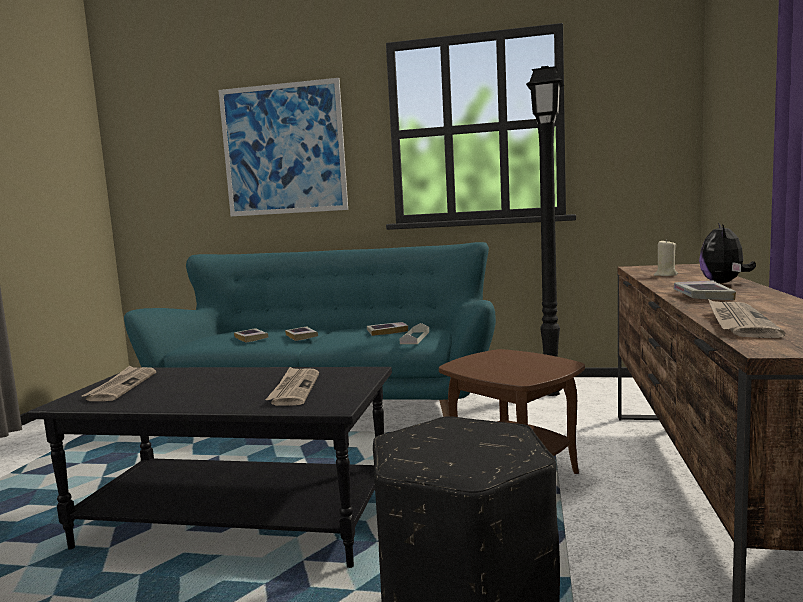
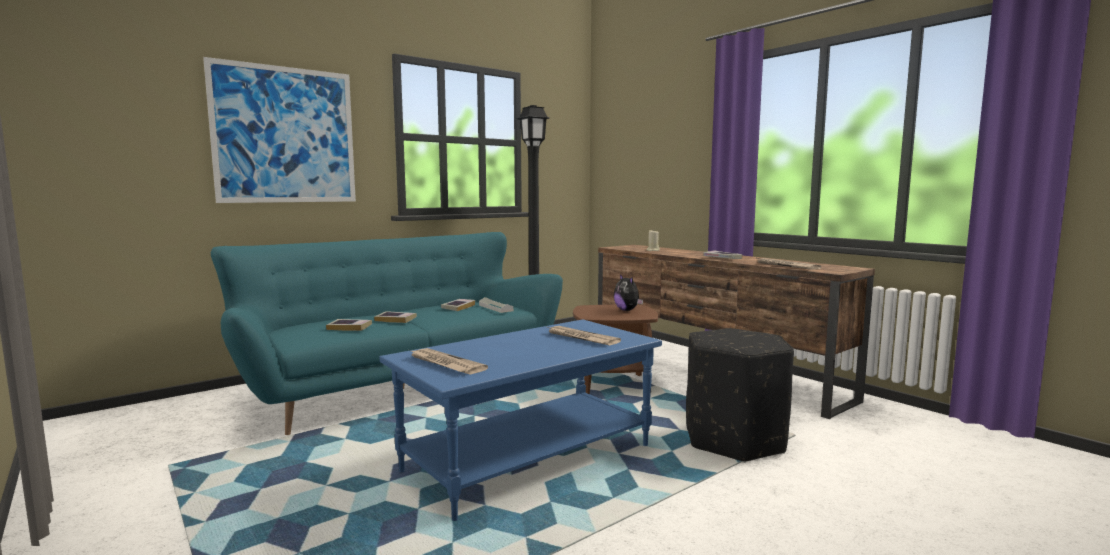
camera: 50 degrees left, 0 degrees up
(238, 521) = (529, 457): black coffee table -> blue coffee table
(724, 283) = (699, 252): plush toy -> plush toy (627, 310)

